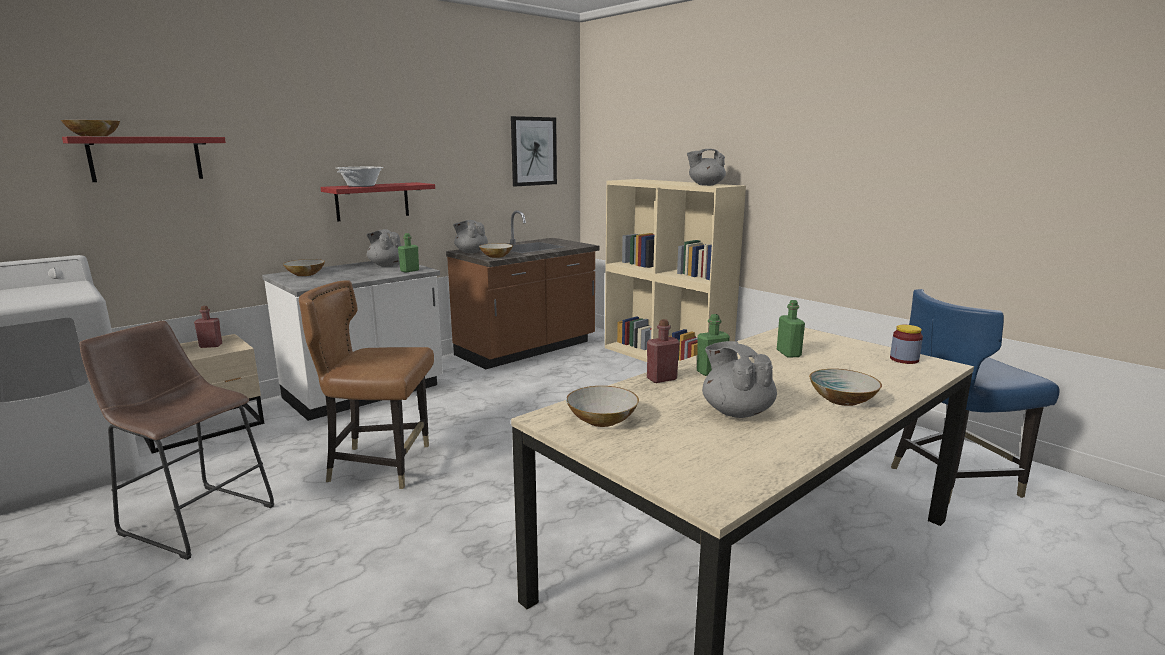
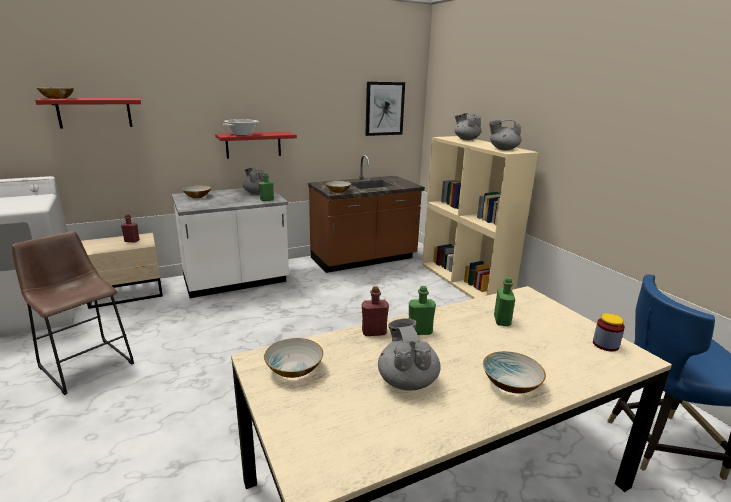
camera: 15 degrees right, 5 degrees up
(380, 465) = (215, 342): brown chair -> none
(471, 252) = (324, 185): grey teapot -> grey teapot (466, 139)

